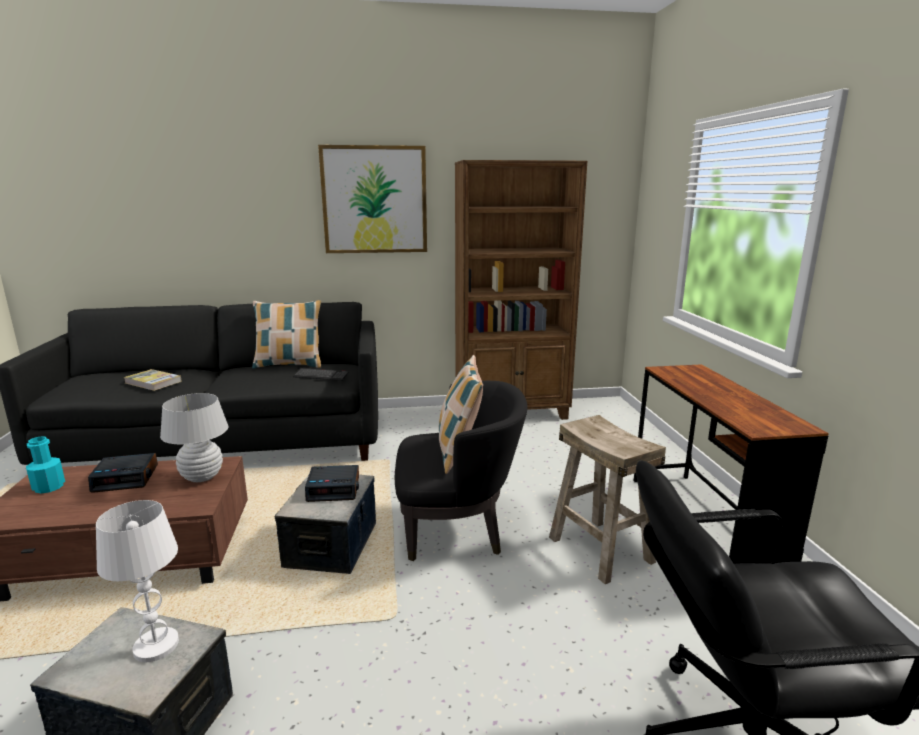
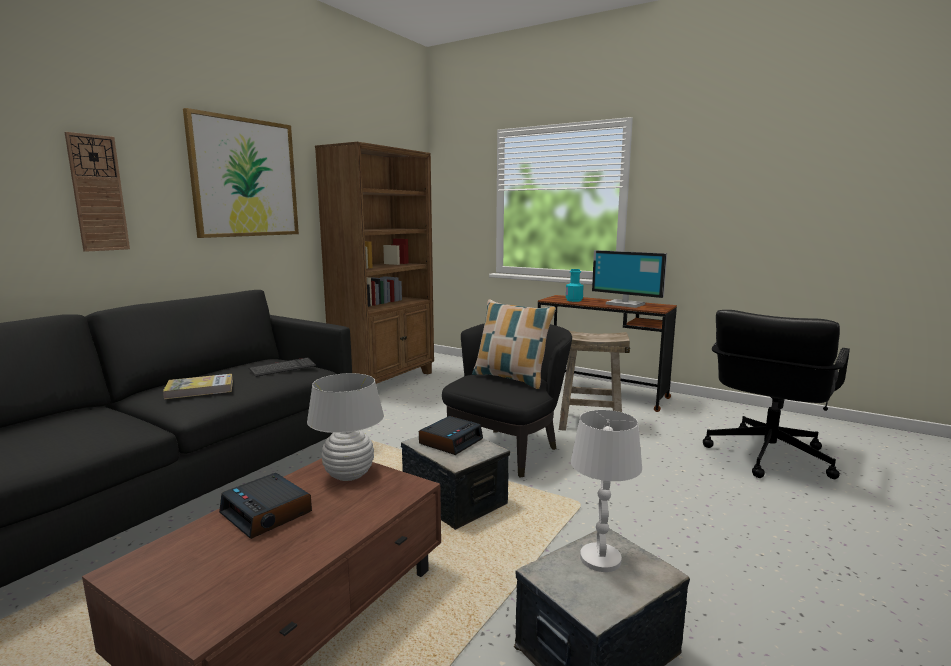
camera: 50 degrees left, 5 degrees down
(49, 487) = (182, 568): turquoise bottle -> turquoise bottle (574, 300)
(126, 478) = (267, 513): alarm clock -> alarm clock turned 105 degrees clockwise
(153, 382) = (61, 431): book -> book (200, 389)
(250, 218) = (98, 193): none -> wall clock
(289, 365) = (213, 372): pillow -> none
(742, 406) = (626, 304): none -> monitor

